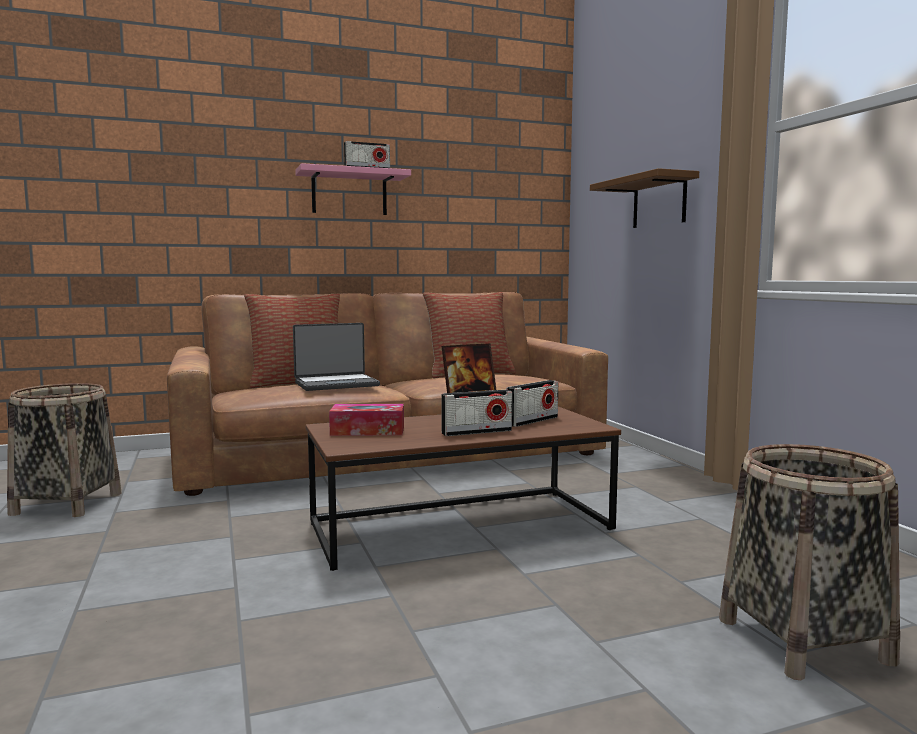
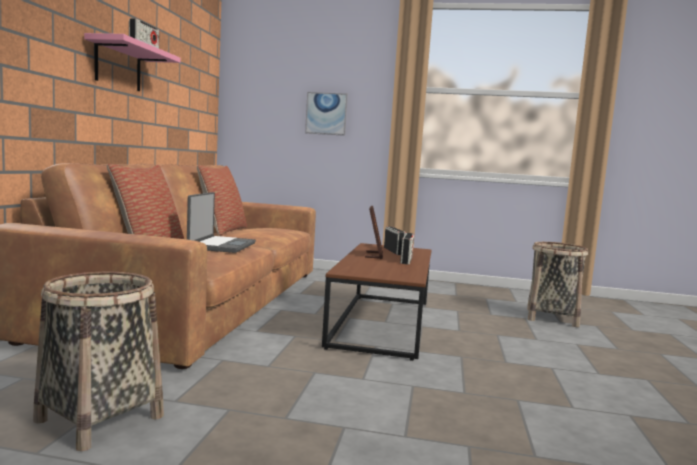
camera: 60 degrees left, 0 degrees up
(368, 431) = (371, 269): tissue box -> none
(659, 202) = (326, 113): brown shelf -> picture

